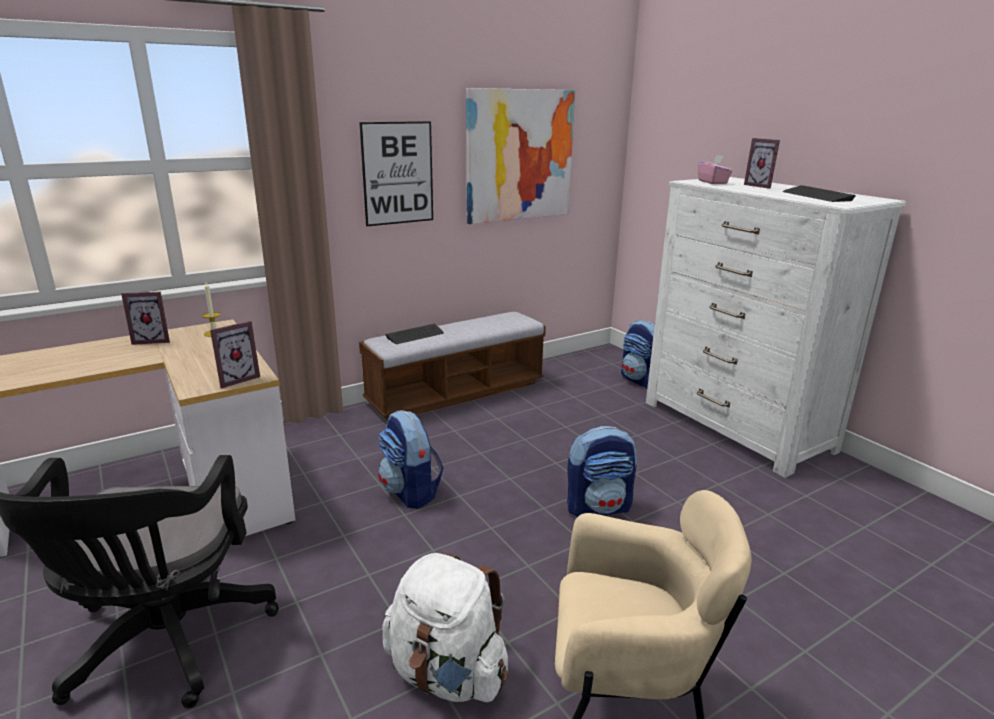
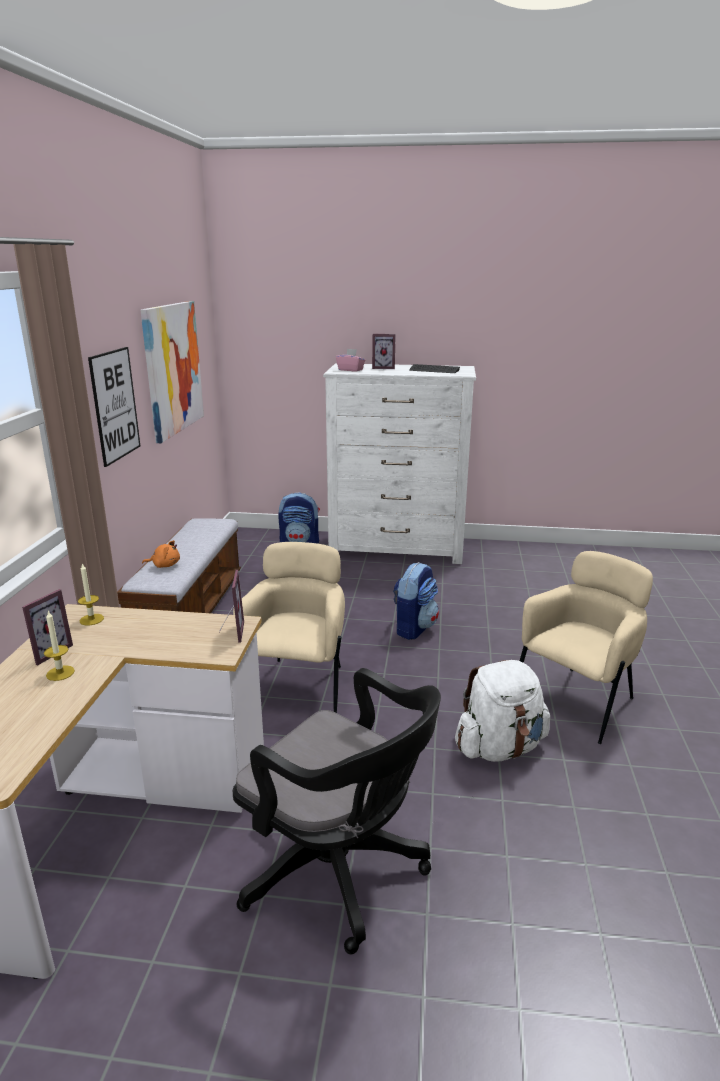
camera: 50 degrees left, 0 degrees up
(124, 354) = (60, 673): none -> candle
(411, 492) = (298, 687): backpack -> beige armchair
(415, 335) = (164, 565): keyboard -> orange plush toy

